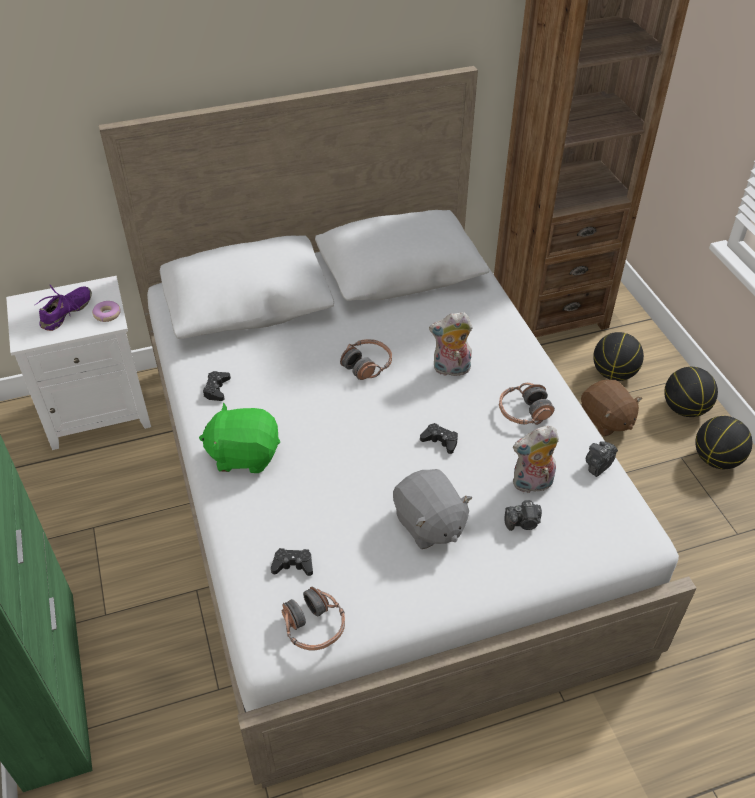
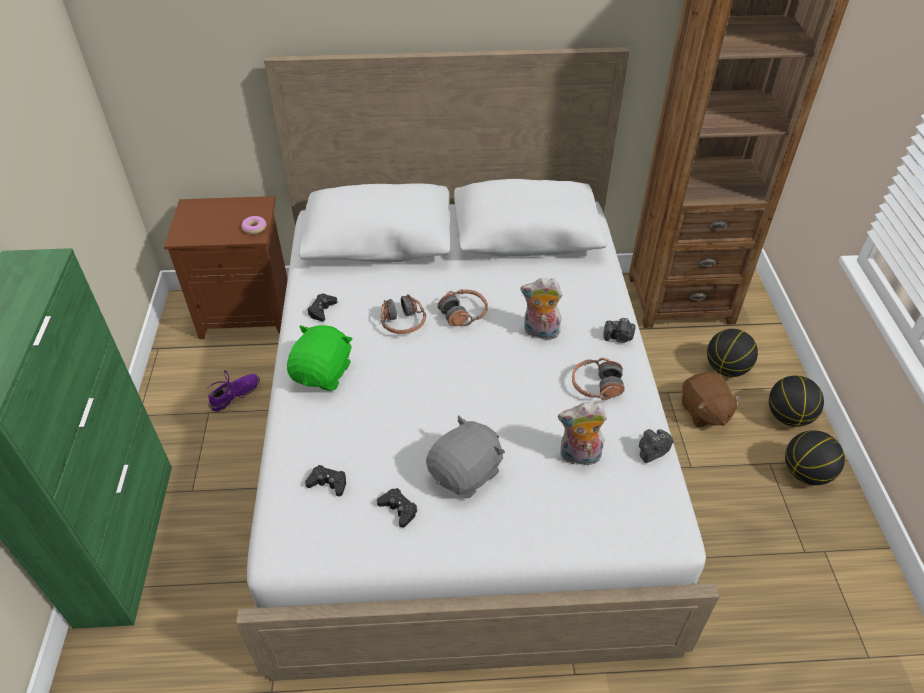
camera: 15 degrees right, 0 degrees up
(67, 313) = (222, 221): purple shoe -> purple shoe (235, 396)
(99, 410) = (248, 313): white nightstand -> brown nightstand
(244, 454) = (323, 373): green plush toy -> green plush toy turned 90 degrees clockwise
(314, 626) = (325, 544): headphones -> headphones (403, 323)
(429, 524) = (466, 473): grey plush toy -> grey plush toy turned 120 degrees counterclockwise
(440, 441) = (505, 397): black game controller -> black game controller (398, 509)
(523, 523) = (557, 492): camera -> camera (619, 337)

